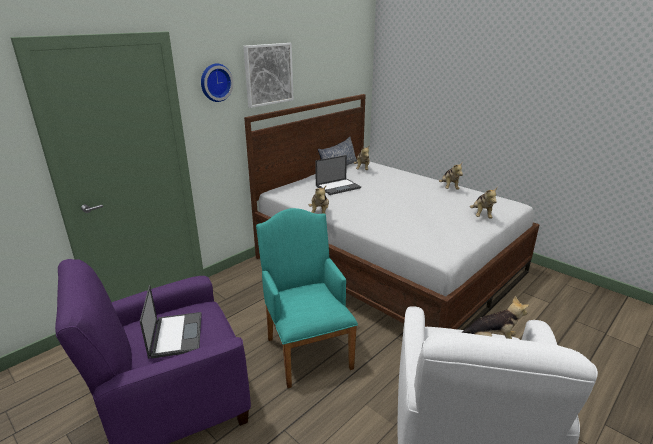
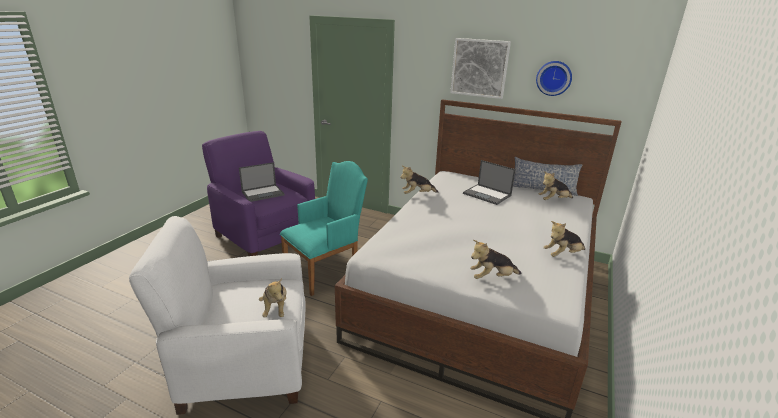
camera: 70 degrees right, 0 degrees up
(215, 82) = (424, 64): wall clock -> wall clock (554, 78)

